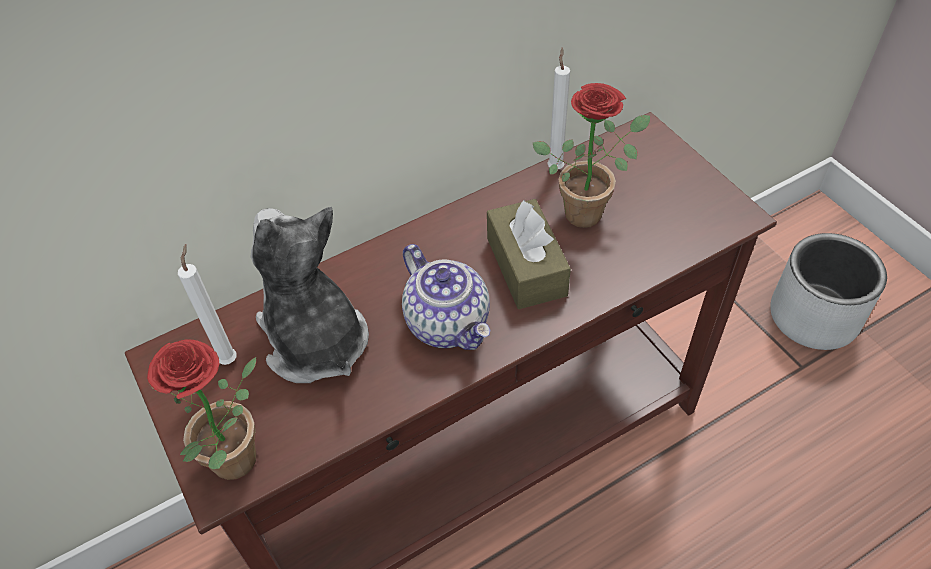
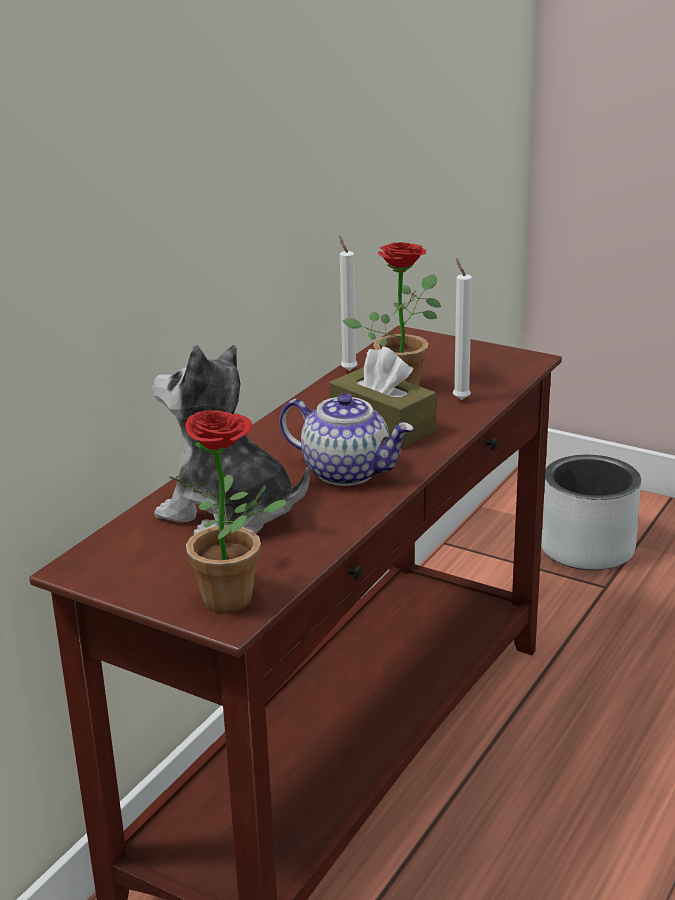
camera: 30 degrees left, 25 degrees down
(229, 358) = (152, 547): white candle -> white candle (460, 399)

